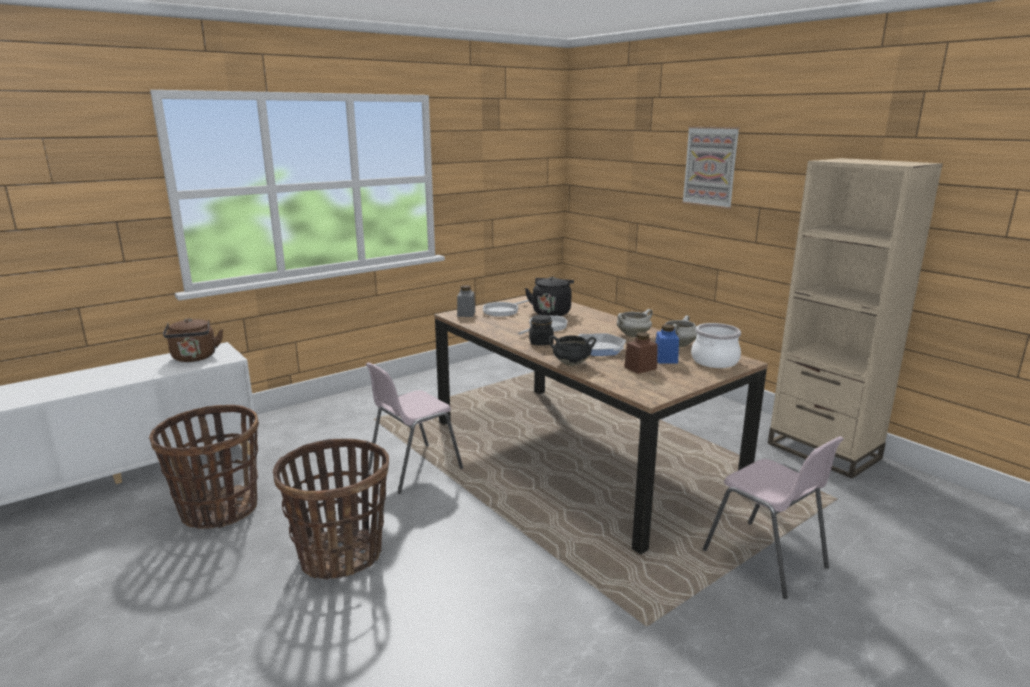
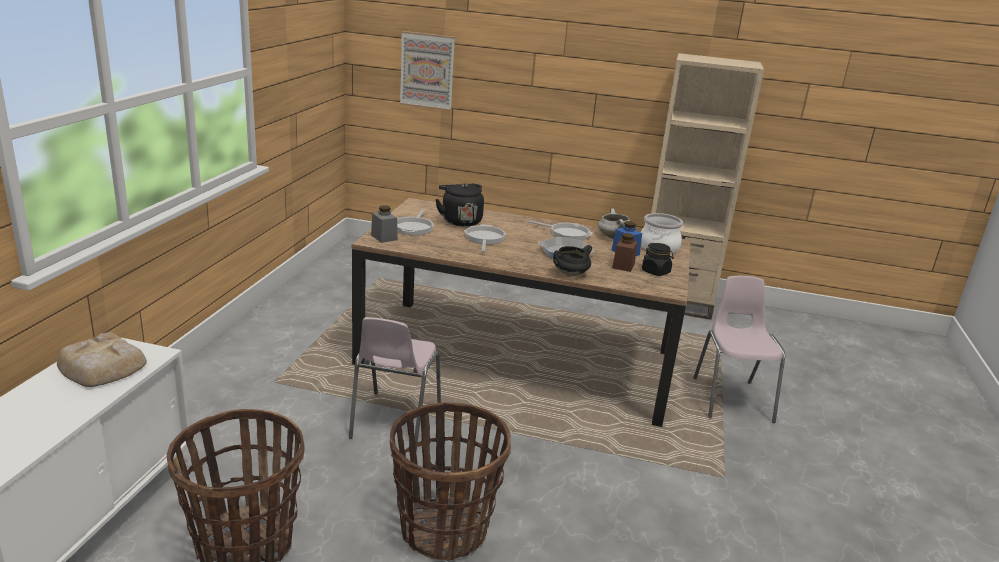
camera: 40 degrees left, 5 degrees up
(194, 358) = (102, 367): brown kettle -> bread
(541, 343) = (510, 257): black jar -> black jar (656, 272)
(633, 335) = (566, 234): white cooking pot -> frying pan
(710, 166) = (543, 53): picture -> picture (427, 71)
(765, 559) = (731, 399): pink chair -> pink chair turned 105 degrees counterclockwise

